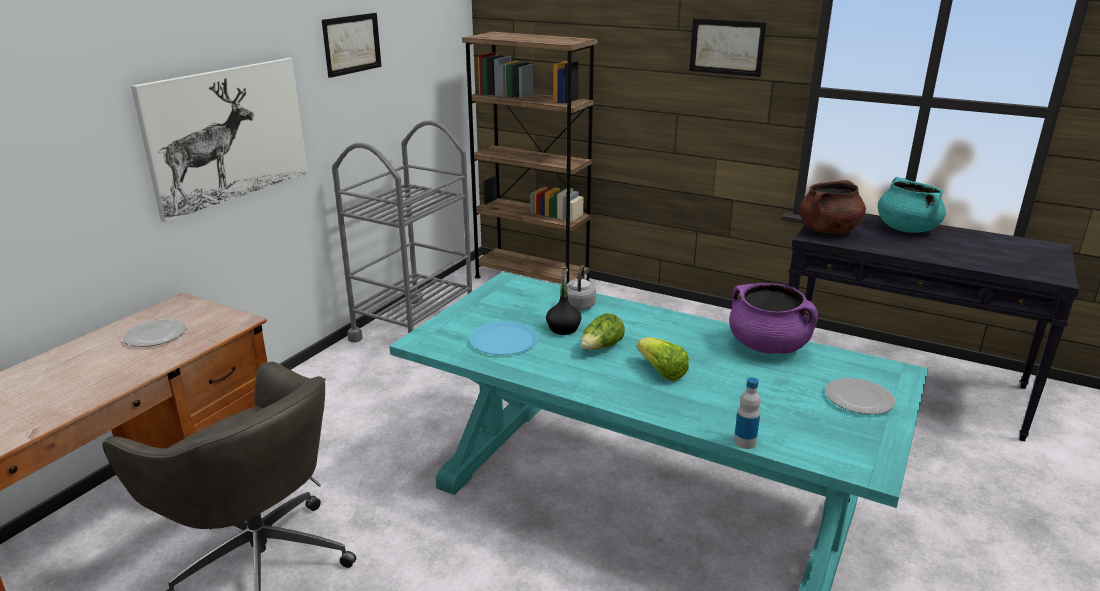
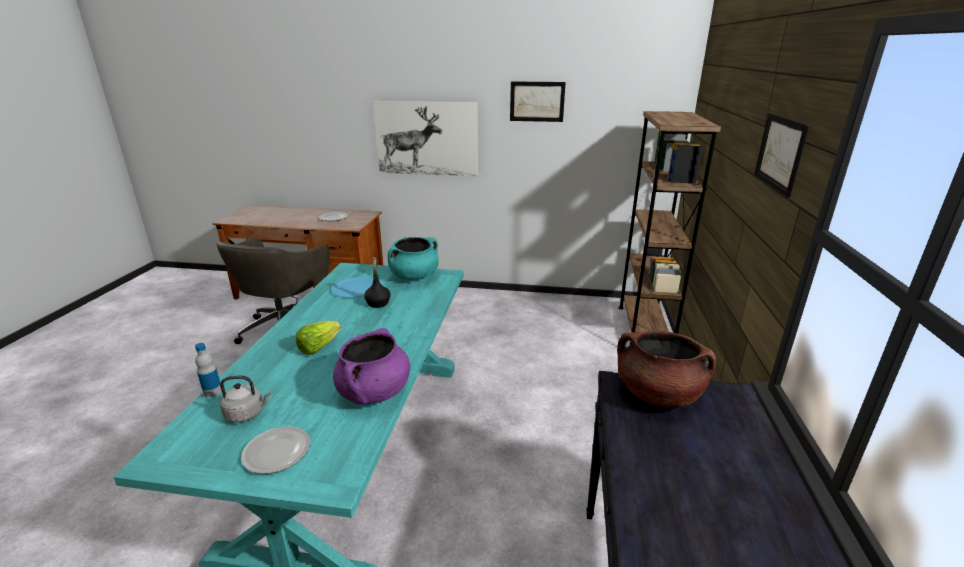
camera: 70 degrees right, 0 degrees up
(414, 327) = (524, 306): grey cart -> none
(579, 305) = (420, 302): grey kettle -> grey kettle (247, 413)
(601, 347) = (352, 320): lettuce -> none
(906, 229) = (744, 468): turquoise cooking pot -> turquoise cooking pot (414, 276)

